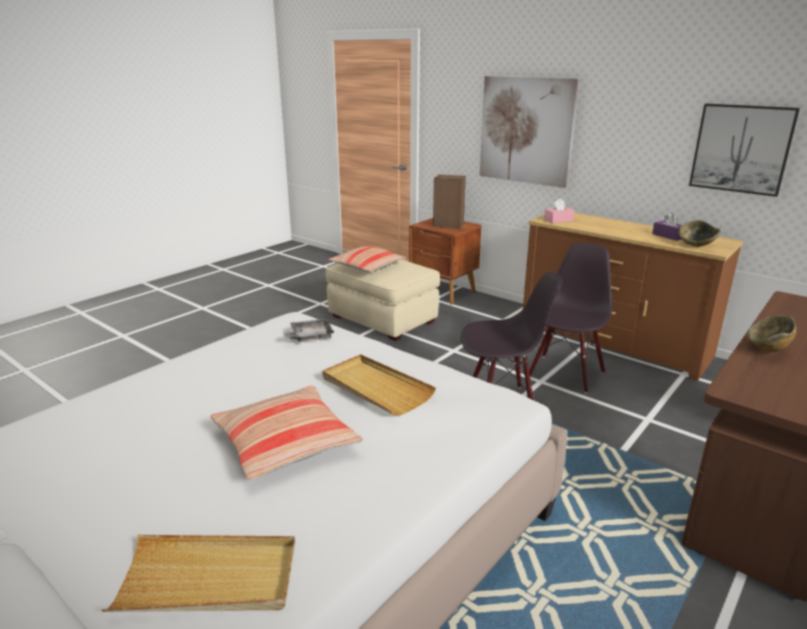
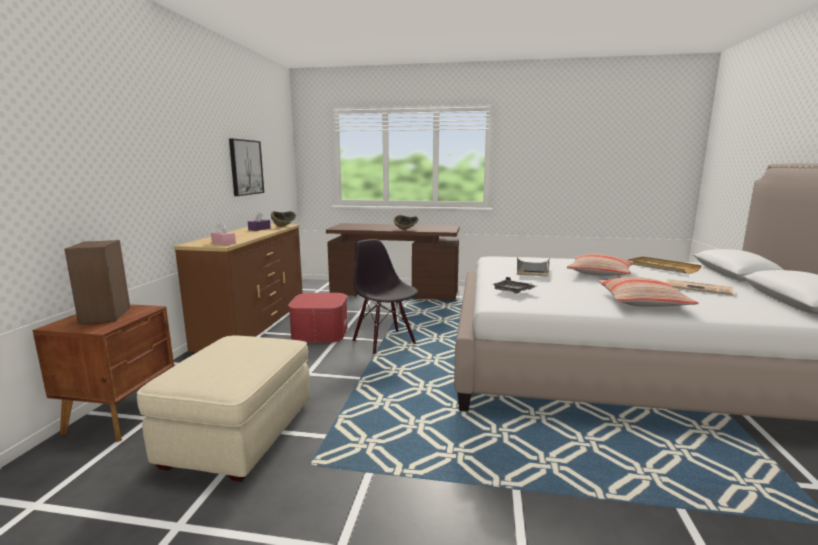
camera: 120 degrees left, 10 degrees down
(98, 486) = (699, 288): none -> newspaper
(367, 267) = (243, 363): pillow -> pillow (642, 302)
(375, 388) = (532, 269): beige tray -> black tray
(526, 130) = (125, 169): picture -> none
(565, 374) = (320, 332): black chair -> ottoman

